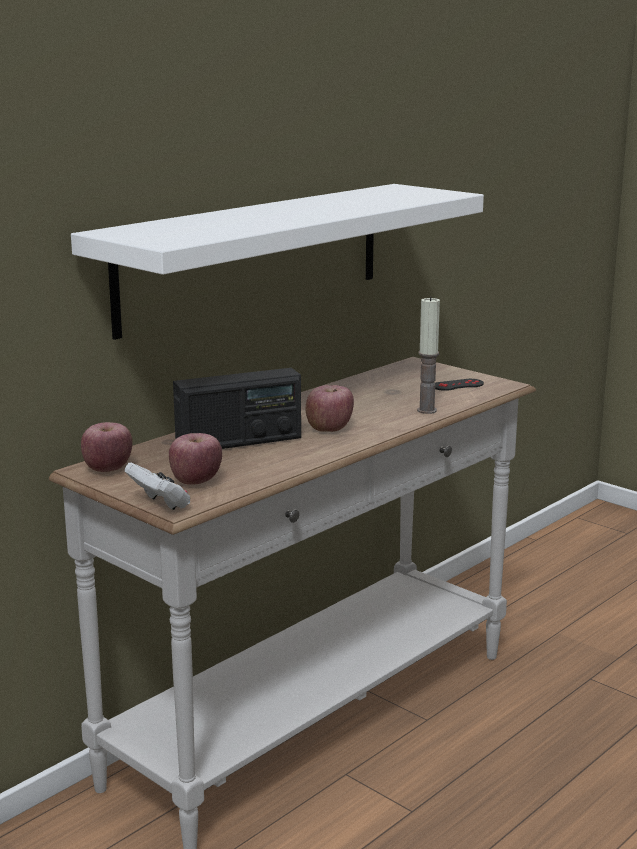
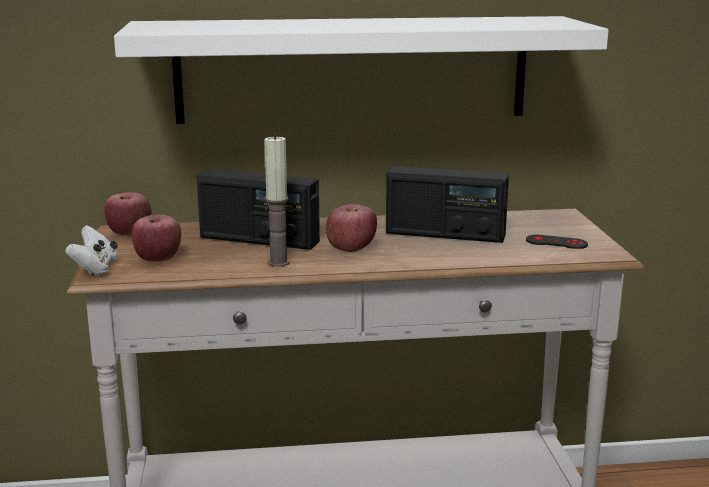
camera: 40 degrees right, 0 degrees up
(371, 399) = (445, 234): none -> radio
(427, 410) = (472, 256): candle -> candle (278, 262)

